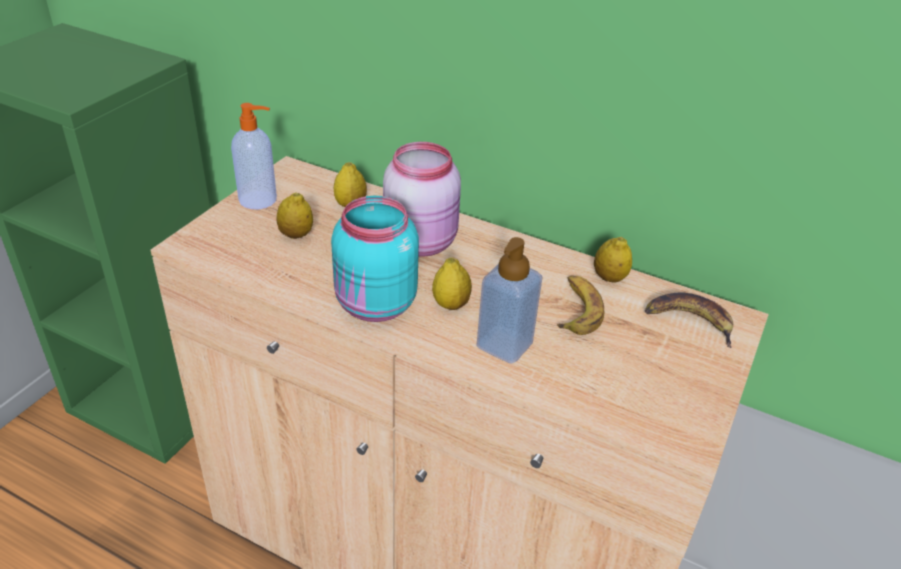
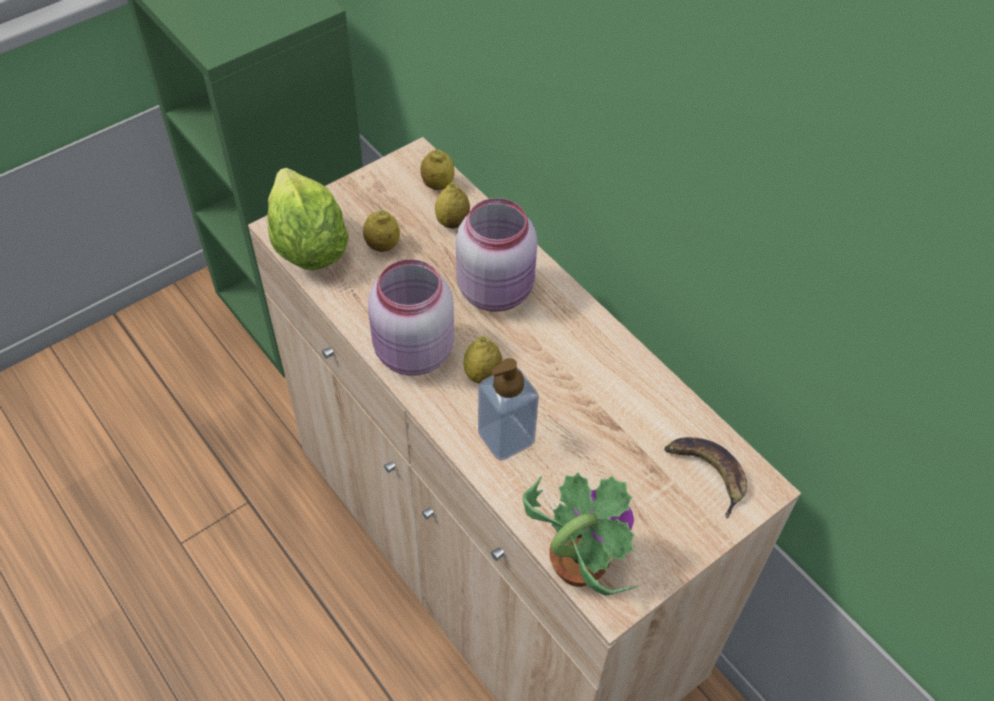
camera: 25 degrees right, 15 degrees up
(223, 252) = (308, 247): none -> lettuce
(259, 200) = (369, 190): soap dispenser -> none
(375, 306) = (412, 353): turquoise jar -> pink jar
(577, 310) = (601, 421): banana -> none
(609, 278) = (659, 394): lemon -> lemon (438, 184)
(638, 425) = (576, 566): none -> potted plant

